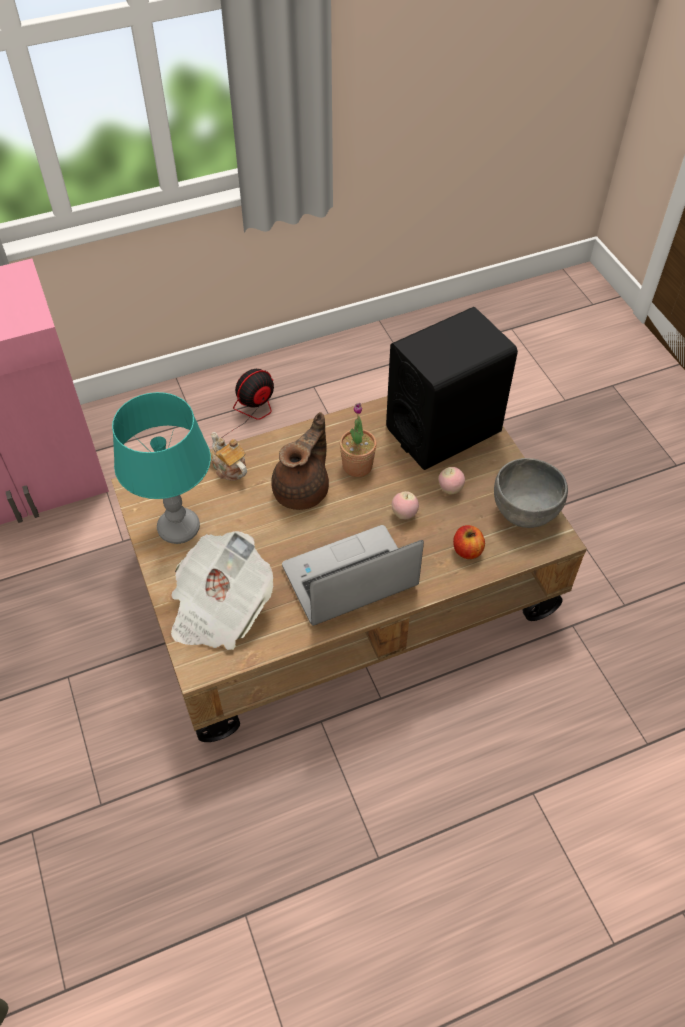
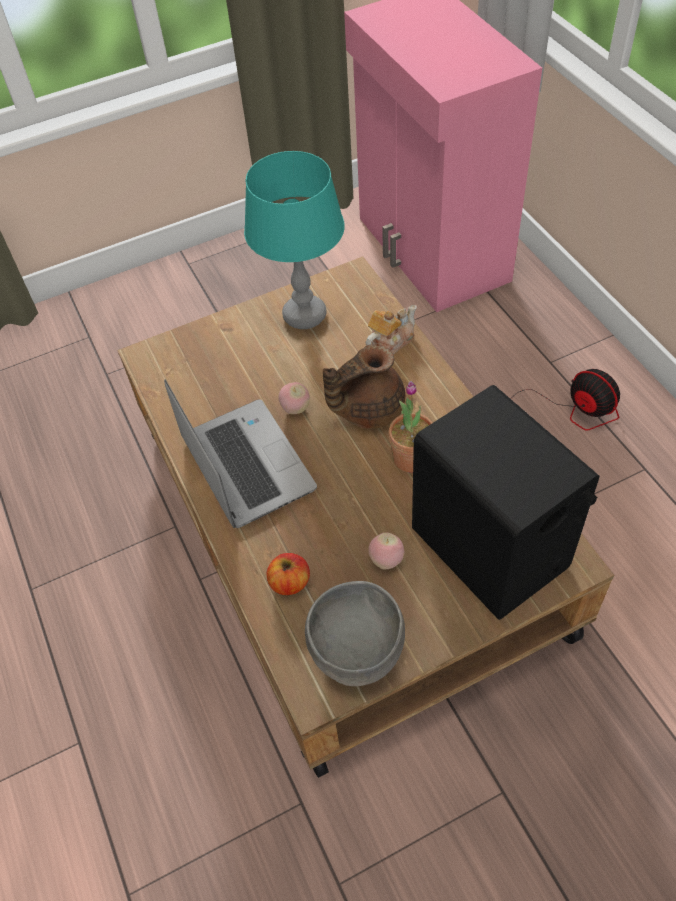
camera: 90 degrees right, 0 degrees up
(219, 608) = (209, 361): newspaper -> none
(303, 489) = (367, 409): brown teapot -> brown teapot turned 120 degrees clockwise
(404, 514) = (341, 511): apple -> apple (295, 409)

